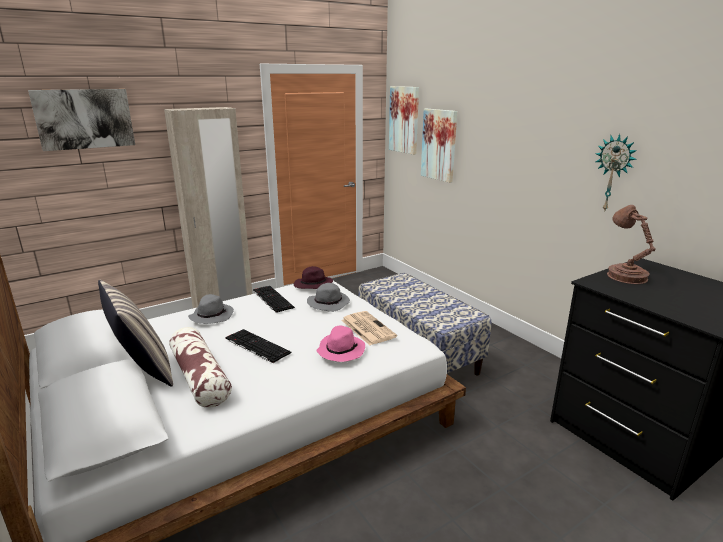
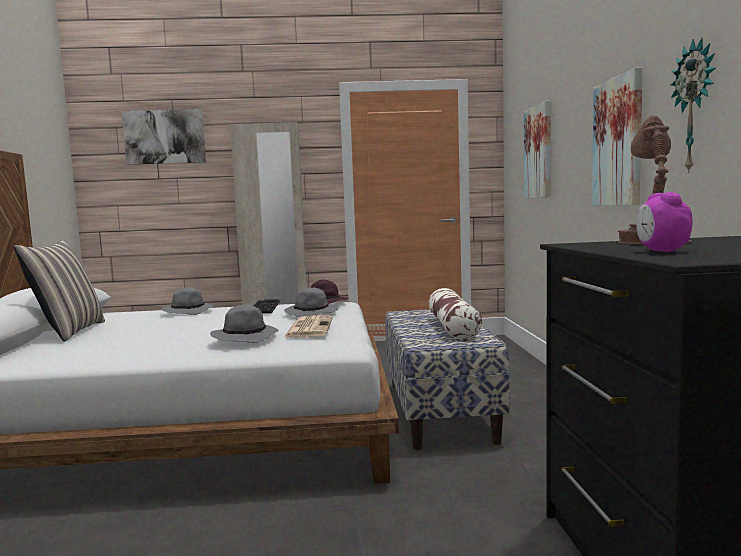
camera: 30 degrees right, 15 degrees down
(200, 377) = (96, 340): pillow -> pillow (452, 327)
(256, 346) = (179, 328): keyboard -> none
(340, 350) = (246, 337): pink hat -> grey hat
(404, 120) = (514, 135): picture -> picture (618, 142)
(670, 304) = (661, 251): none -> alarm clock

